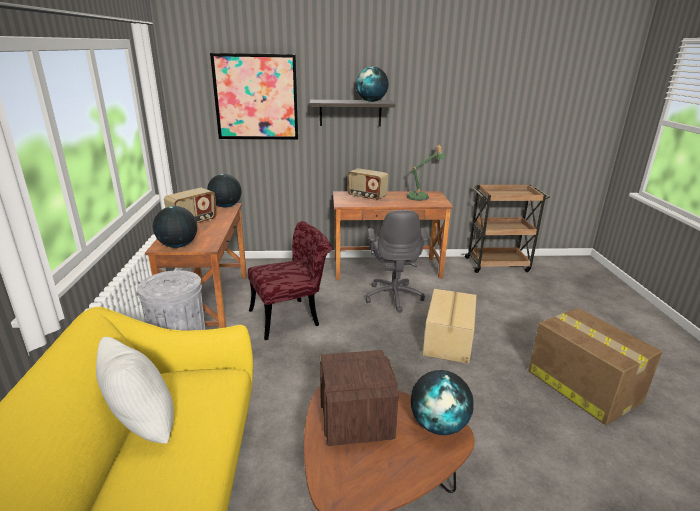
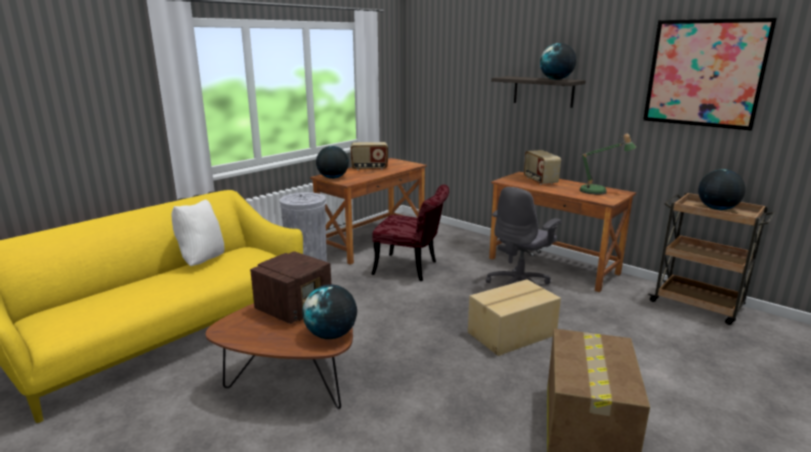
camera: 45 degrees right, 5 degrees down
(226, 206) = (410, 164): globe -> globe (717, 209)
(256, 97) = (464, 72): picture -> picture (705, 73)

